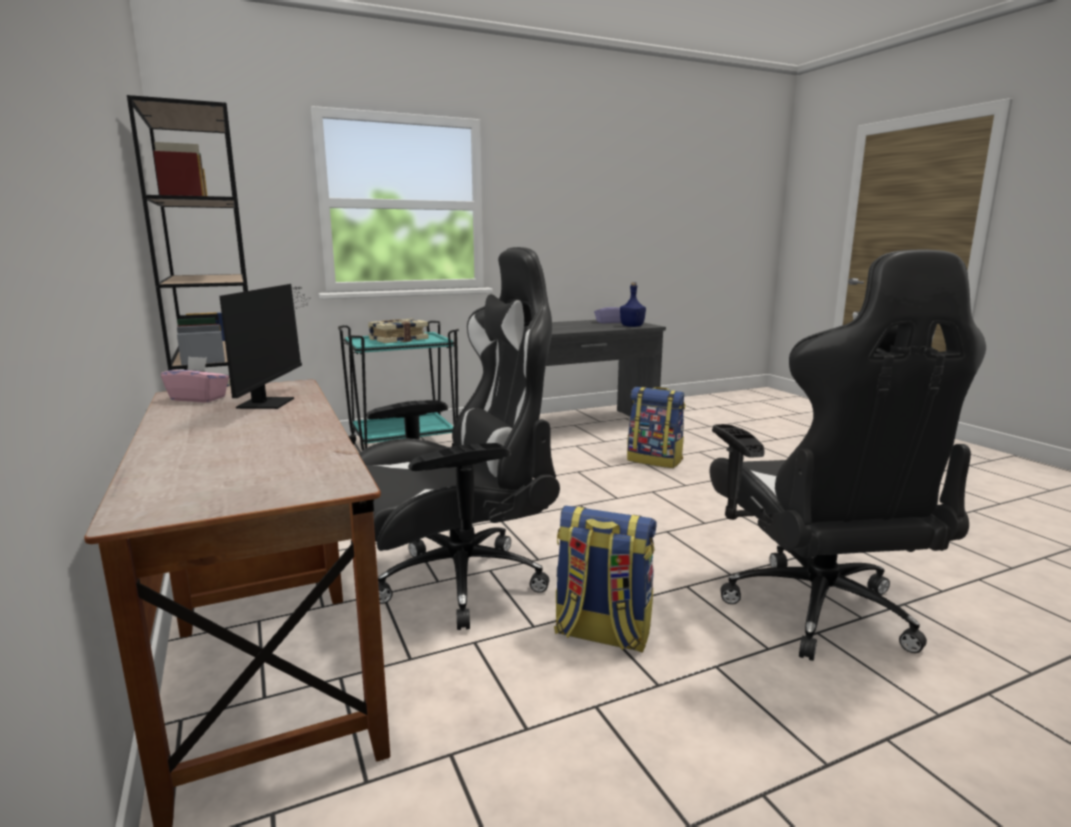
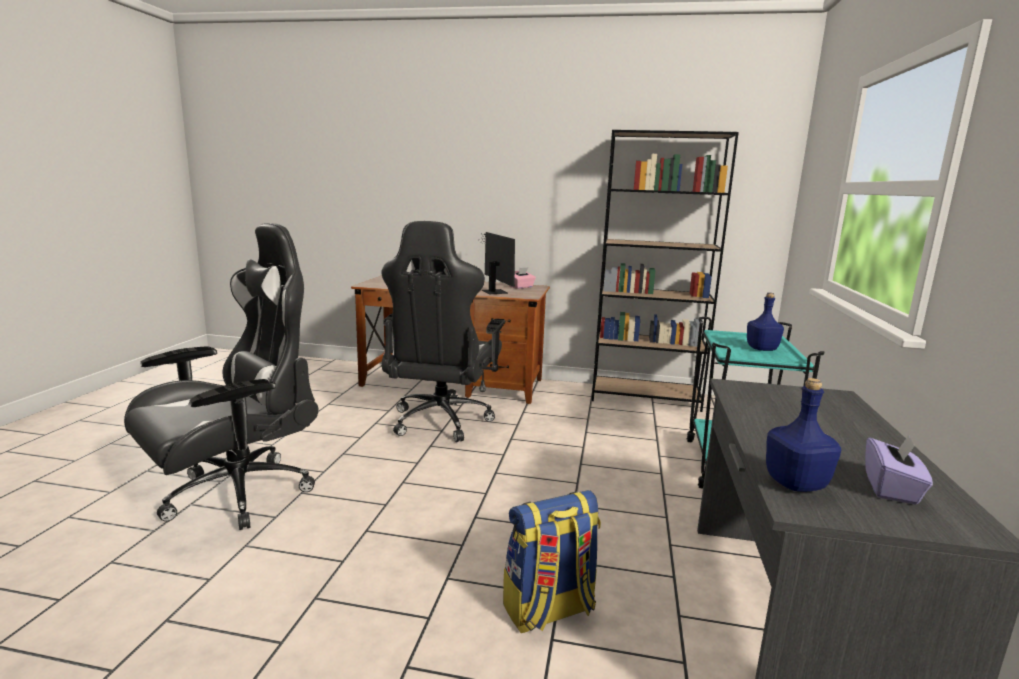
camera: 125 degrees right, 0 degrees up
(271, 401) = (494, 291): monitor -> monitor turned 150 degrees counterclockwise
(398, 340) = (761, 349): book -> blue bottle
(601, 634) = (340, 433): backpack -> none
(811, 604) = (230, 497): black office chair -> black office chair turned 105 degrees clockwise

